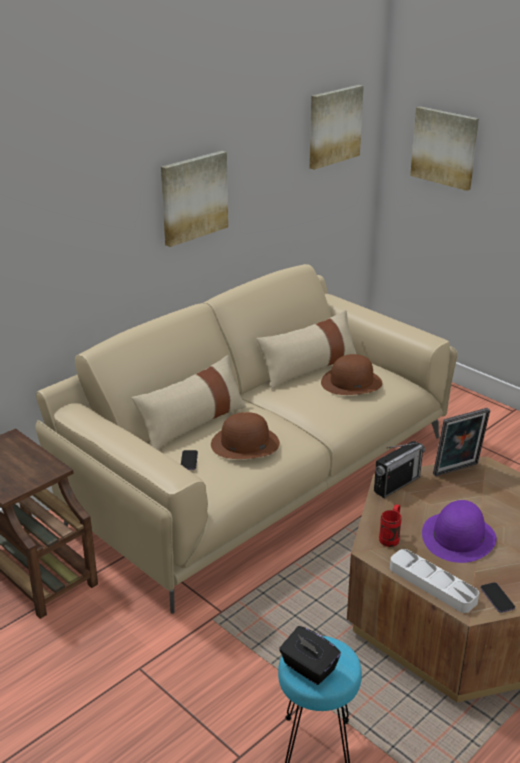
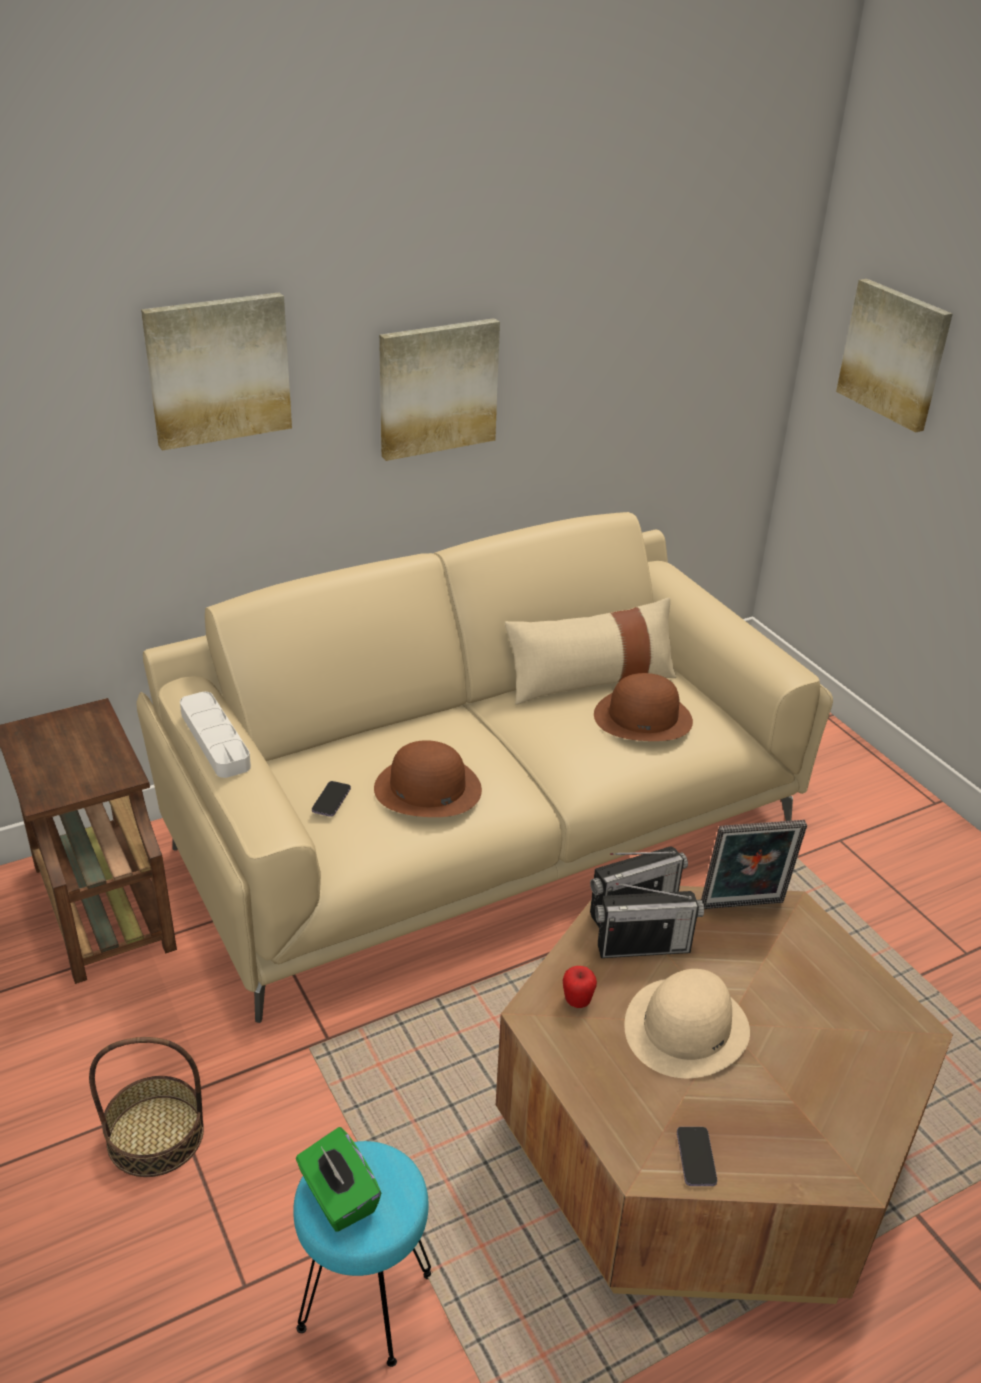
camera: 15 degrees right, 5 degrees up
(139, 690) = (155, 1135): none -> basket
(193, 423) = (371, 738): beige pillow -> none
(308, 668) = (338, 1197): black tissue box -> green tissue box
(334, 126) = (712, 295): picture -> picture (218, 369)
(391, 537) = (577, 1001): red mug -> apple
(413, 502) = (643, 947): none -> radio
(432, 584) = (602, 1103): white tray -> white tray (215, 739)
(458, 537) = (686, 1027): purple hat -> beige hat

